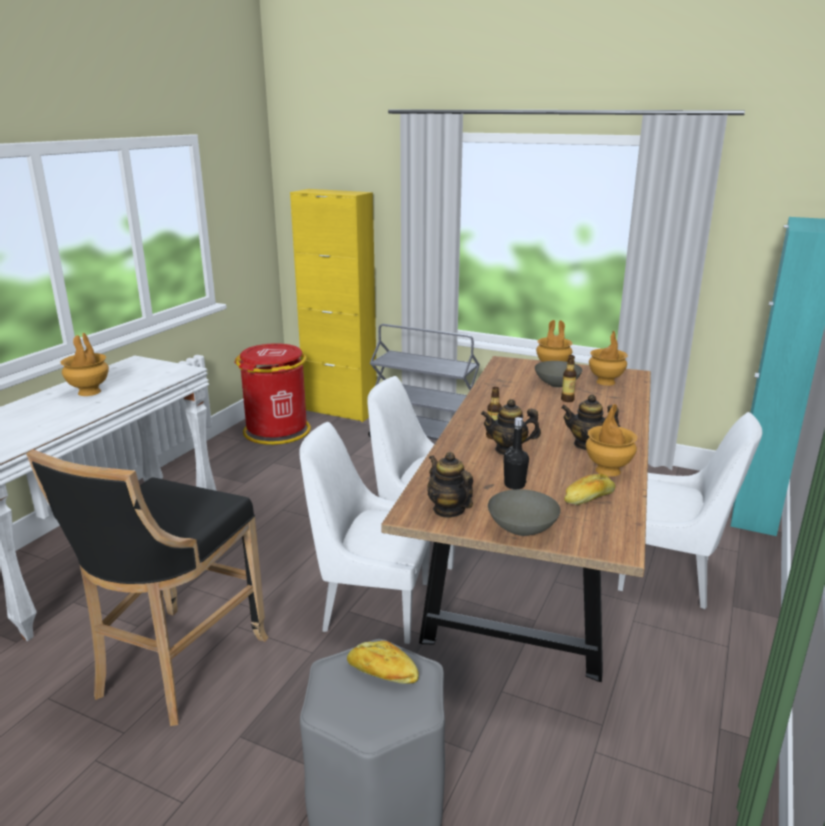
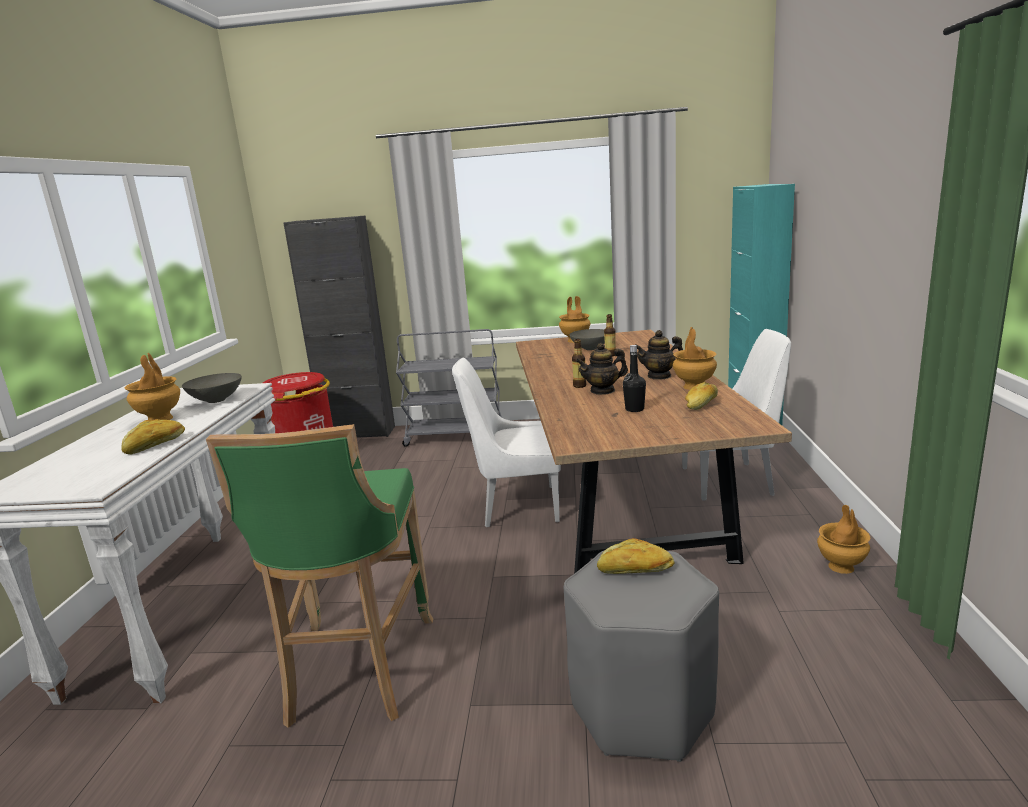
camera: 20 degrees left, 5 degrees down
(60, 422) = (156, 445): none -> bread
(175, 668) = (356, 672): black stool -> green stool
(340, 411) = (359, 433): yellow cabinet -> black cabinet
(372, 605) = (511, 566): white chair -> none
(449, 510) = (601, 434): teapot -> none
(521, 530) = (675, 433): grey bowl -> grey bowl (216, 400)
(606, 382) = (626, 340): brown vase -> brown vase (841, 567)

